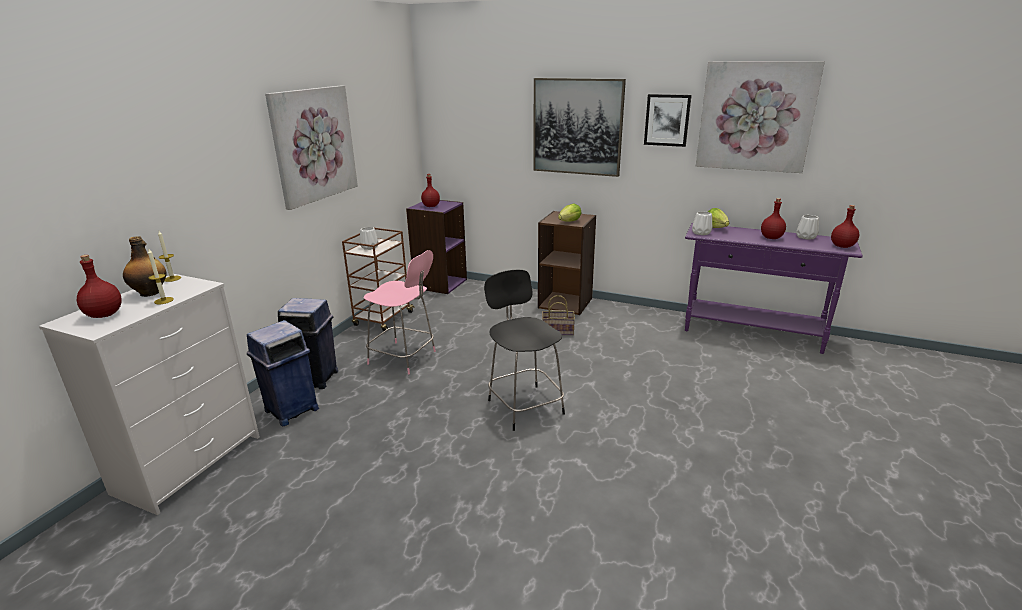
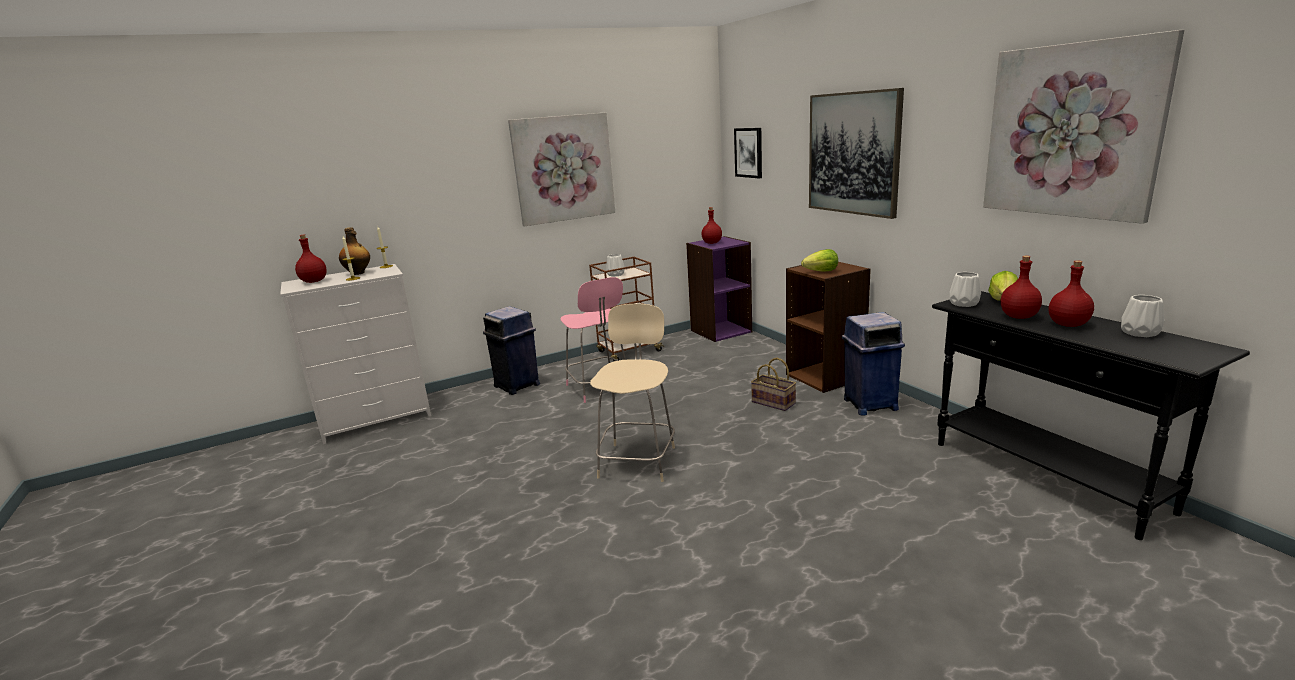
camera: 40 degrees right, 5 degrees down
(290, 410) = (472, 404): blue trash can -> blue trash can (869, 404)
(524, 405) = (638, 460): black chair -> beige chair
(667, 120) = (951, 141): picture -> picture (749, 152)
(752, 333) = (1046, 476): purple console table -> black console table
(842, 246) = (1184, 355): red bottle -> red bottle (1018, 316)

